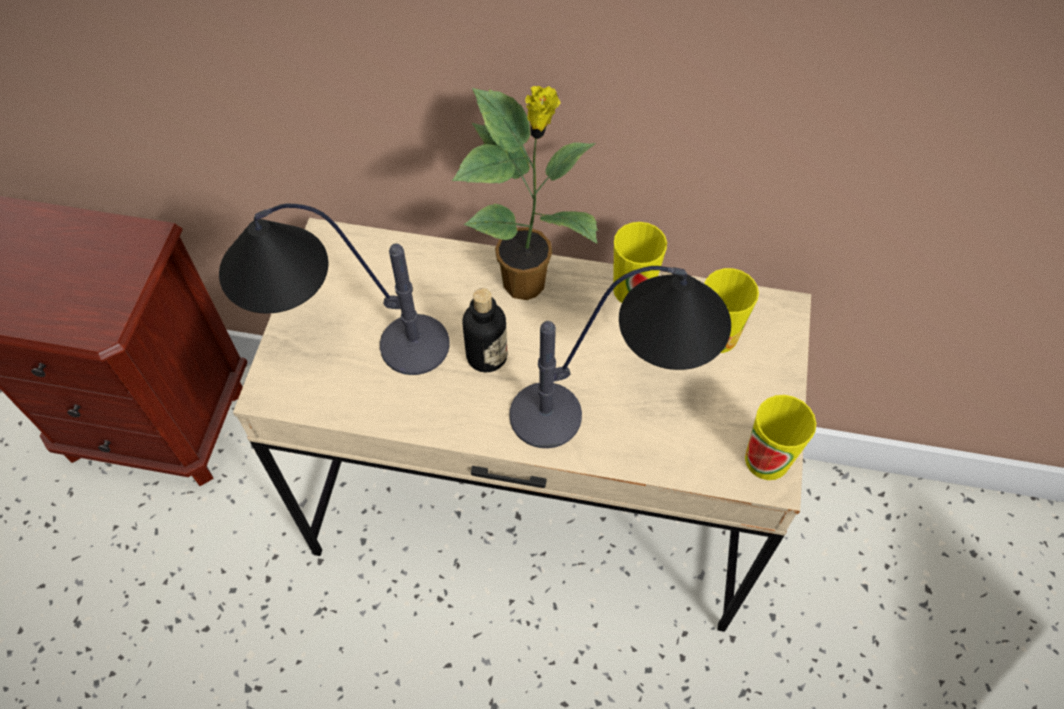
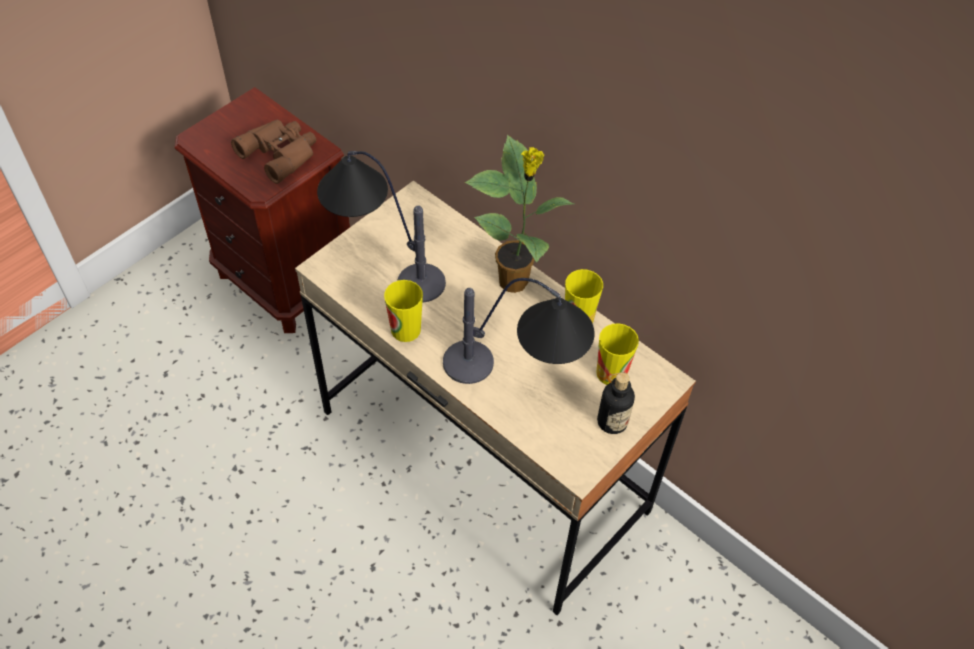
camera: 30 degrees right, 5 degrees down
(95, 265) = (281, 152): none -> brown binoculars
(486, 356) = (458, 311): bottle -> bottle (612, 421)
(767, 460) = (584, 460): cup -> cup (405, 329)

